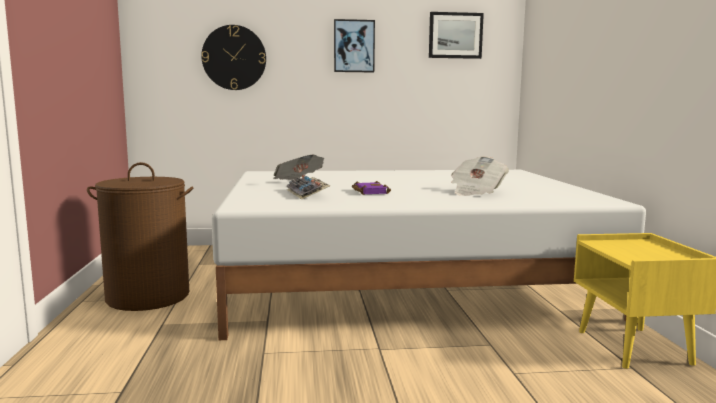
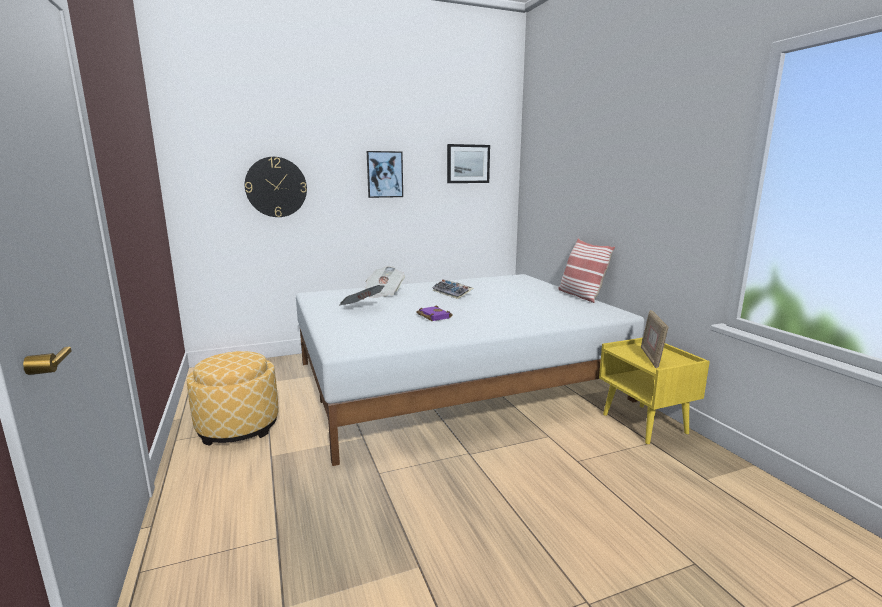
camera: 15 degrees left, 5 degrees up
(147, 297) = (238, 426): brown laundry basket -> ottoman
(308, 194) = (384, 324): keyboard -> keyboard (453, 293)
(476, 192) = (515, 309): newspaper -> newspaper (383, 293)
(575, 187) = (580, 296): none -> pillow
(638, 252) = (651, 358): none -> picture frame

